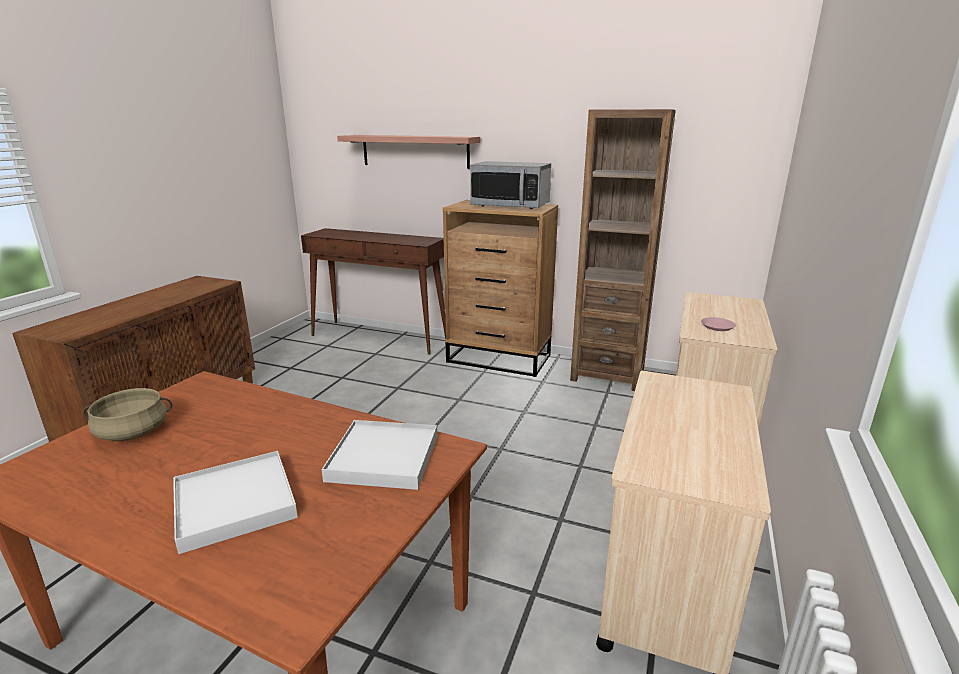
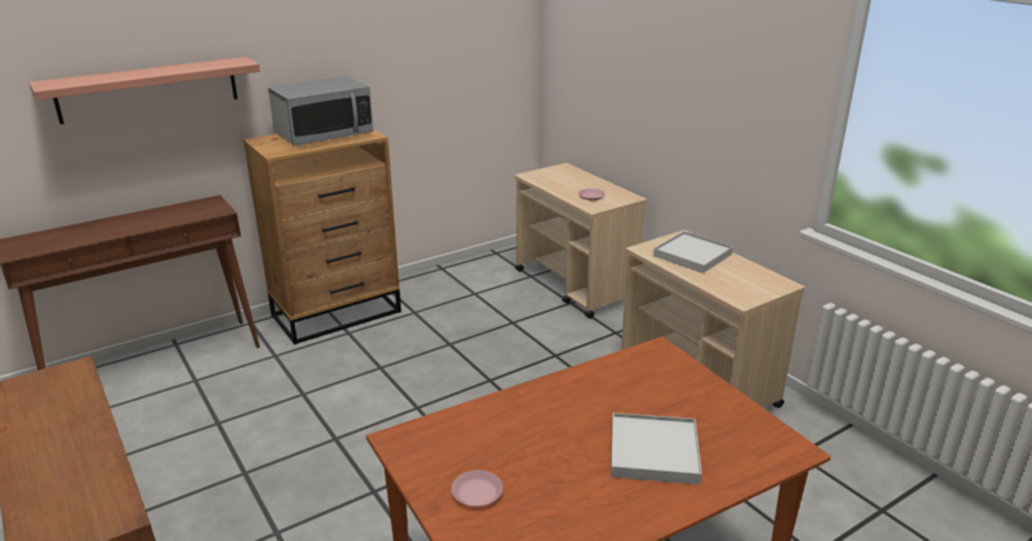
camera: 55 degrees left, 5 degrees up
(133, 432) = (476, 492): beige cooking pot -> pink plate
(383, 457) = (646, 378): white tray -> white tray (692, 255)
(607, 374) = (448, 279): brown bookcase -> none

